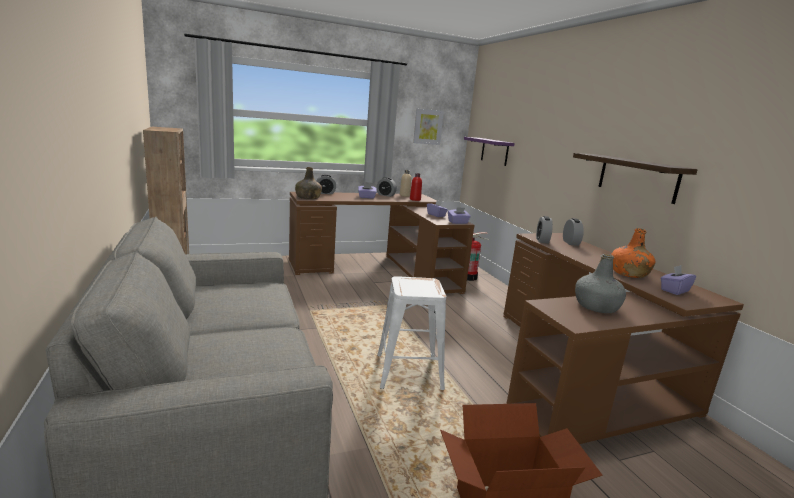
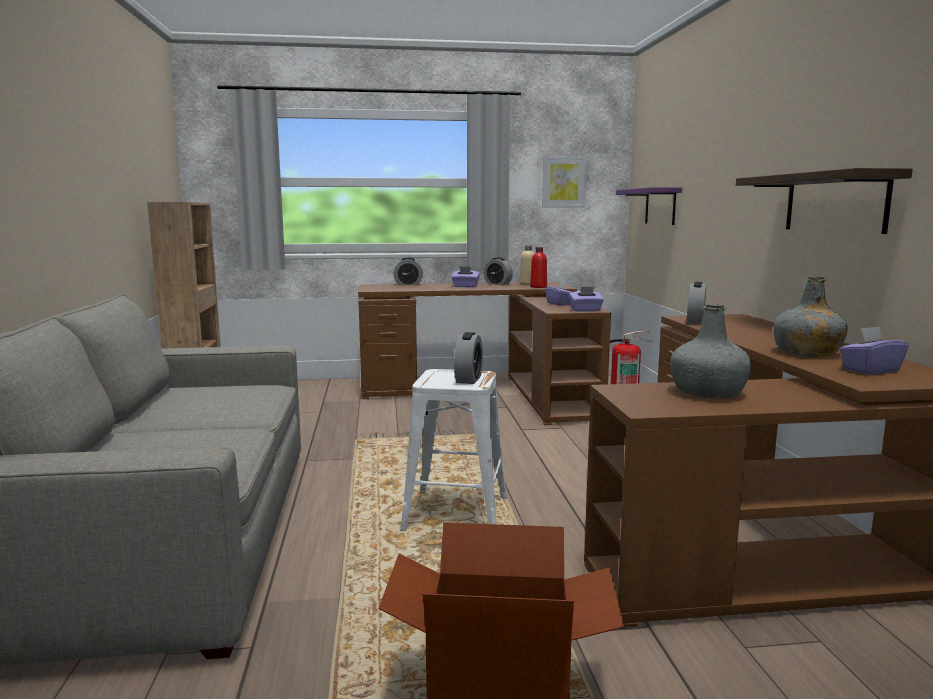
camera: 15 degrees right, 5 degrees down
(308, 197) = (377, 289): green bottle -> none
(570, 243) = (745, 323): alarm clock -> alarm clock (468, 379)
(628, 273) = (806, 353): orange bottle -> grey bottle

